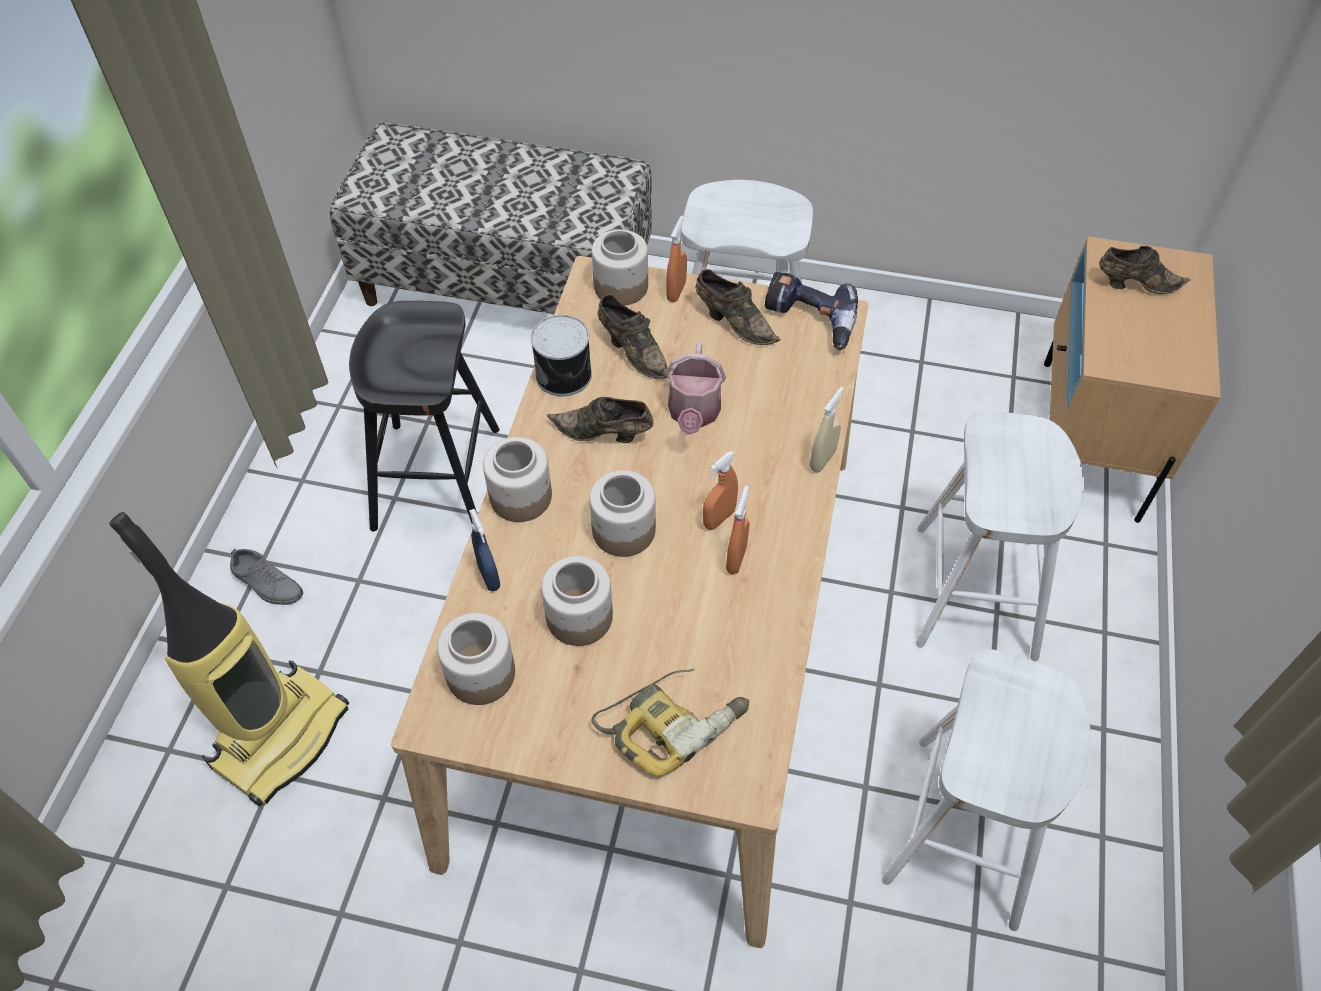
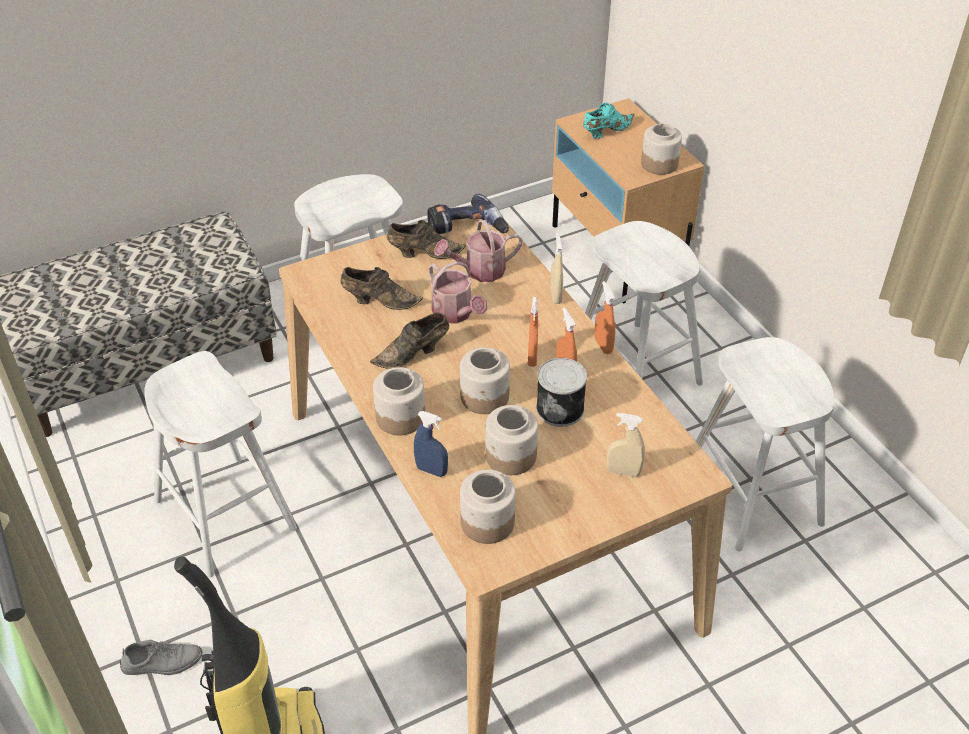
camera: 40 degrees left, 10 degrees down
(436, 478) = (225, 515): black stool -> white stool
(565, 374) = (350, 337): can -> can (560, 408)
(621, 286) = (329, 270): jar -> jar (659, 164)
(673, 722) = (623, 472): power drill -> beige spray bottle
(676, 292) = (368, 255): orange spray bottle -> orange spray bottle (603, 345)
(770, 379) = (479, 271): none -> watering can
(1134, 284) = (606, 132): brown shoe -> turquoise shoe

